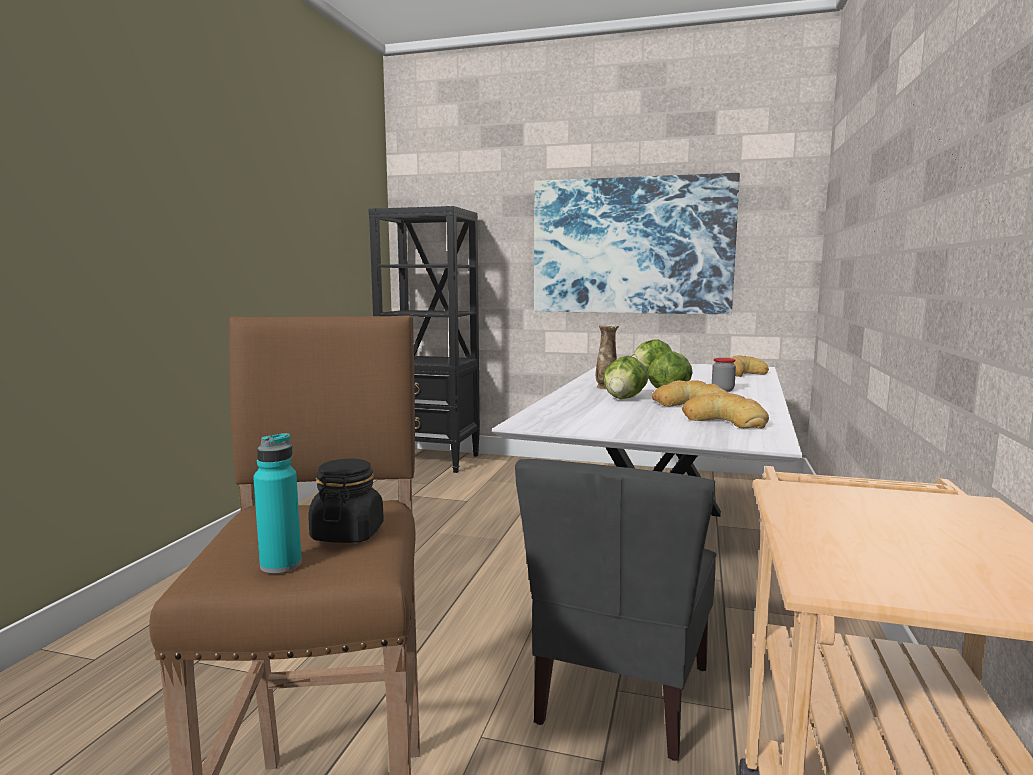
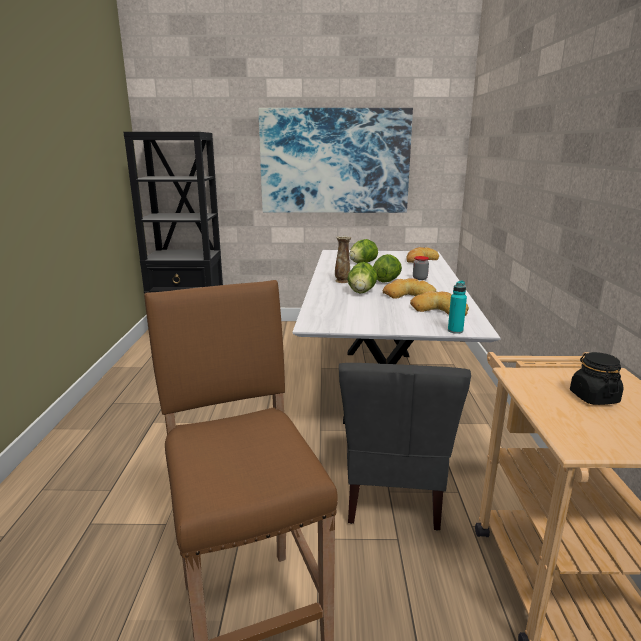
camera: 15 degrees left, 10 degrees up
(281, 565) = (245, 479): turquoise bottle -> turquoise bottle (455, 331)
(348, 533) = (269, 445): black jar -> black jar (593, 397)

